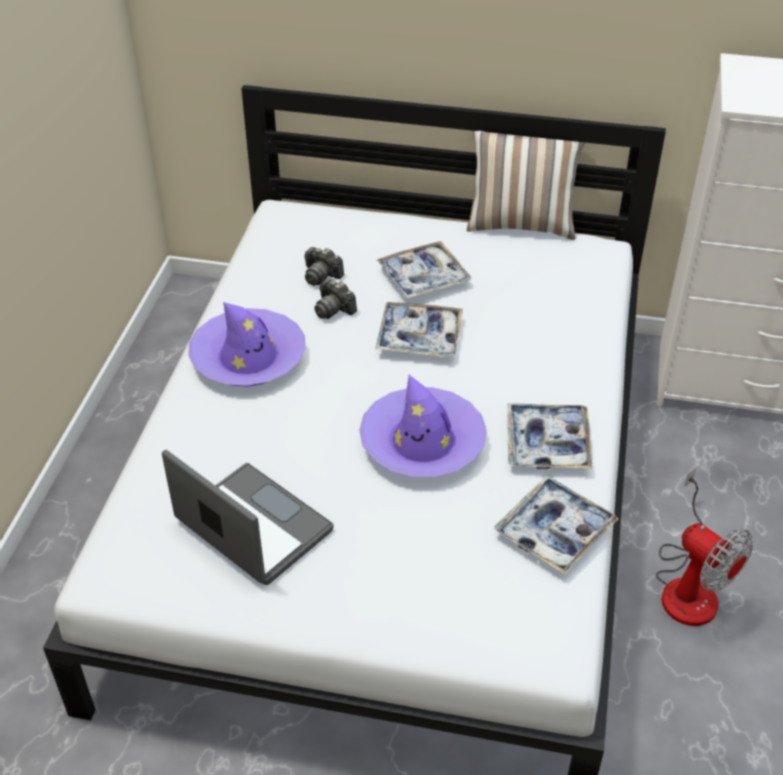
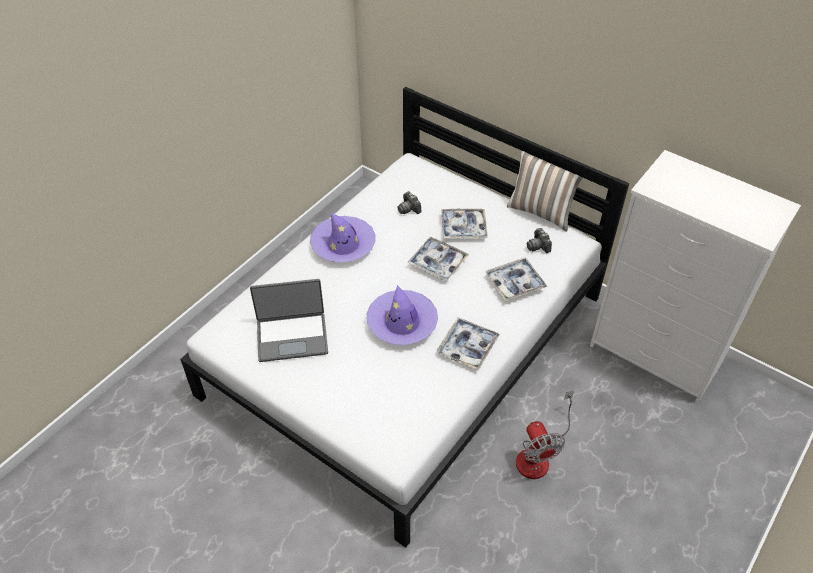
camera: 25 degrees right, 5 degrees up
(252, 527) = (292, 336): laptop -> laptop turned 105 degrees clockwise
(334, 309) = (403, 231): camera -> camera (538, 246)
(554, 531) = (439, 395): tray -> tray (515, 283)

